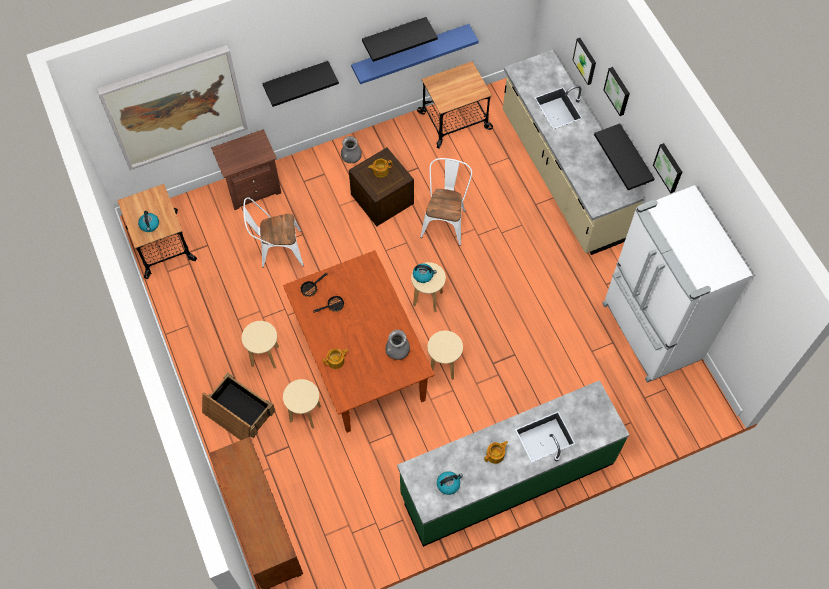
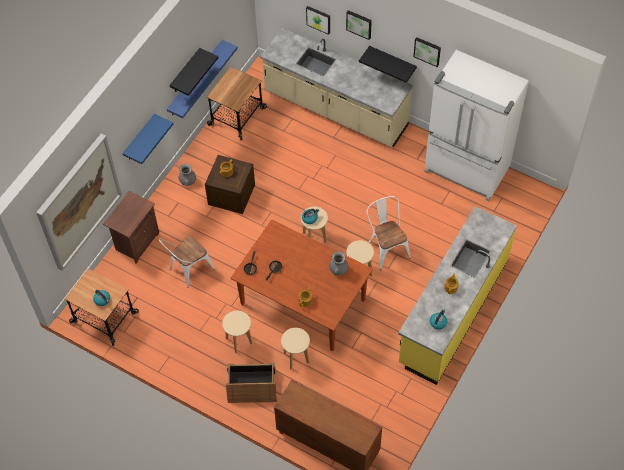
camera: 35 degrees left, 5 degrees down
(296, 79) = (139, 138): black shelf -> blue shelf
(445, 220) = (284, 182): white chair -> white chair (386, 248)
(506, 478) = (453, 311): green counter -> yellow counter

